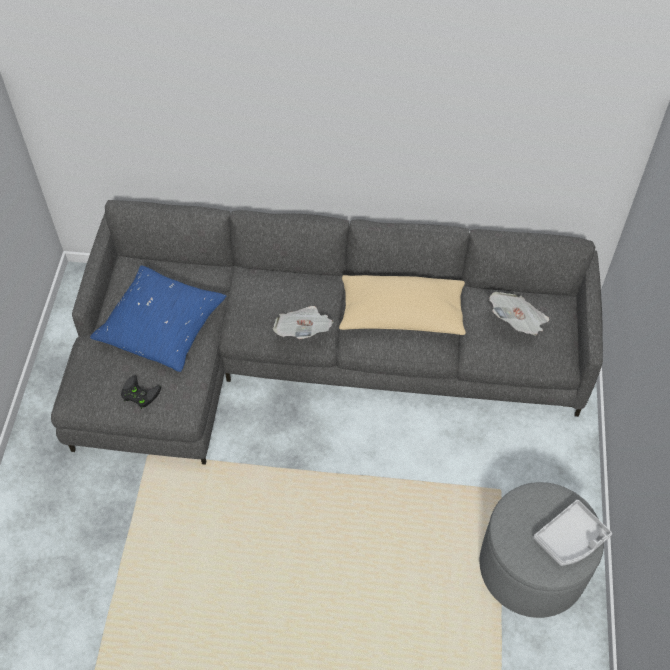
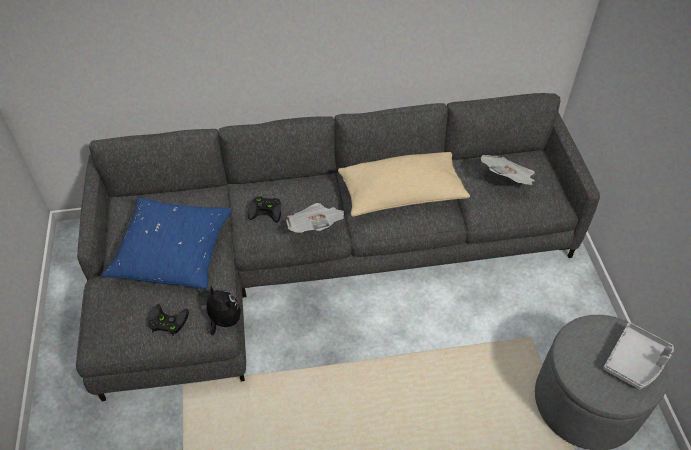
camera: 15 degrees left, 5 degrees down
(191, 405) = (224, 321): none -> plush toy
(262, 303) = (267, 210): none -> black game controller

